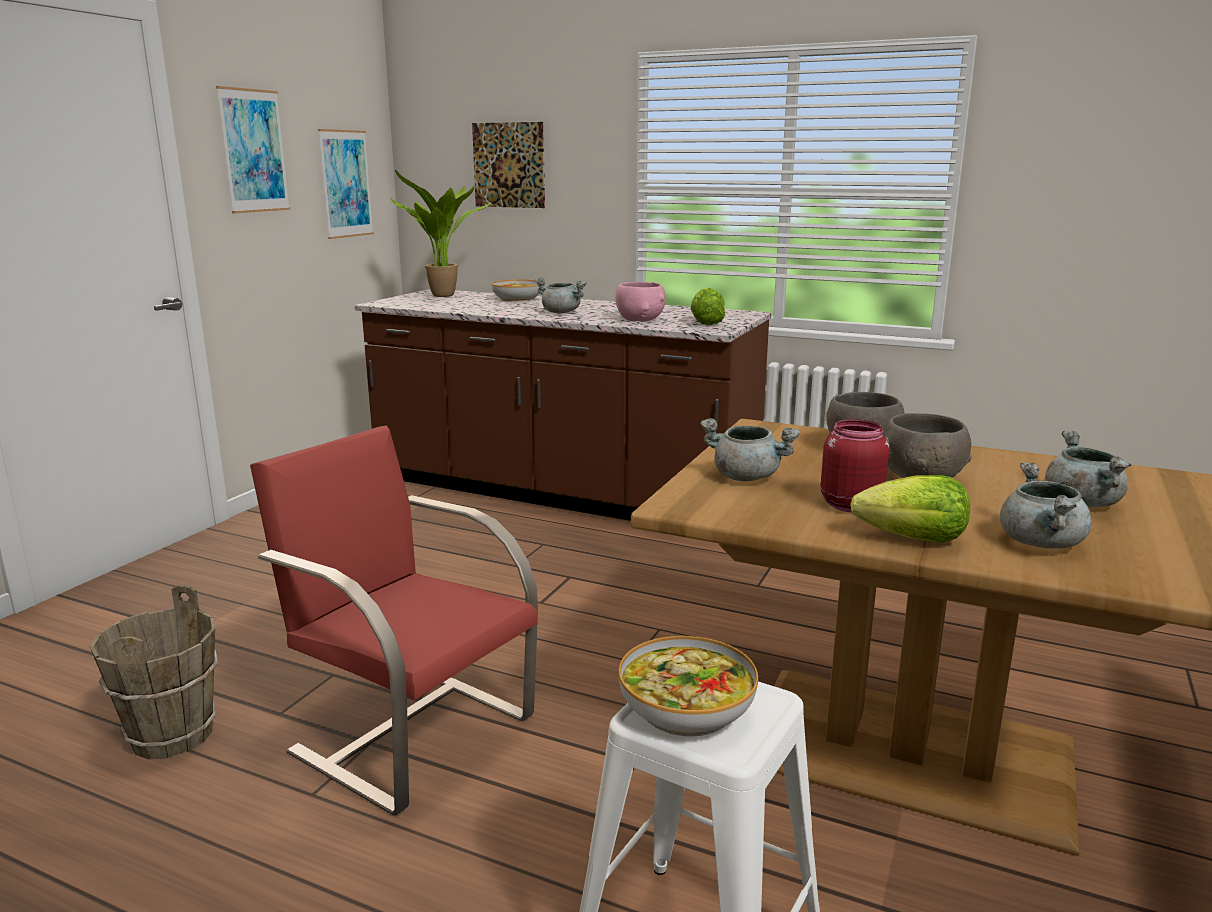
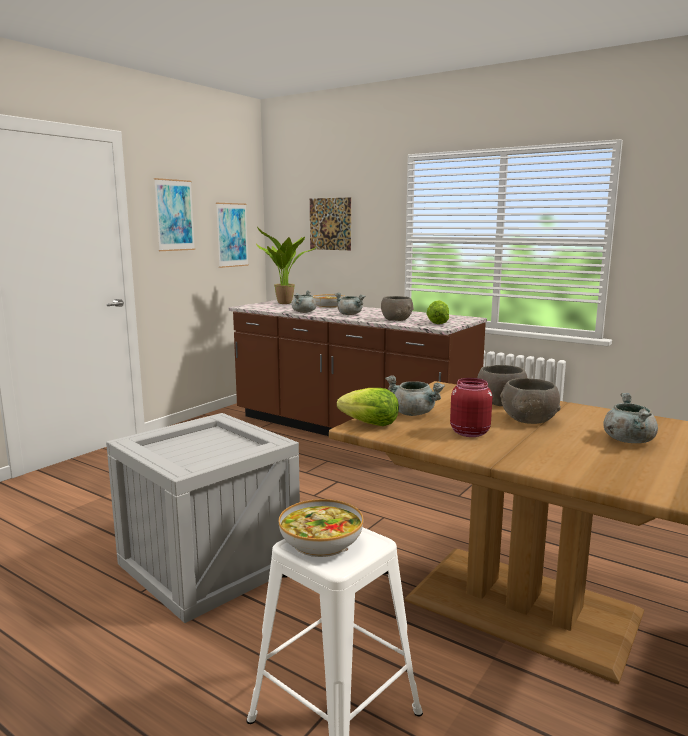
camera: 10 degrees right, 5 degrees down
(171, 736) = (73, 551): brown bucket -> none
(412, 732) = (209, 563): red chair -> crate
(640, 319) = (397, 320): pink bowl -> grey bowl
(913, 539) = (496, 454): lettuce -> lettuce (370, 424)
(1041, 543) = (581, 462): grey cooking pot -> grey cooking pot (304, 312)

